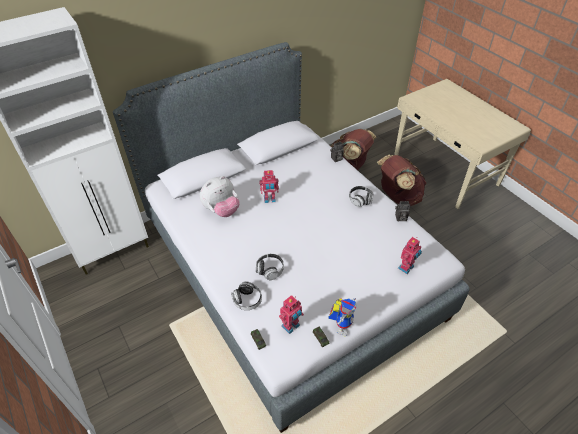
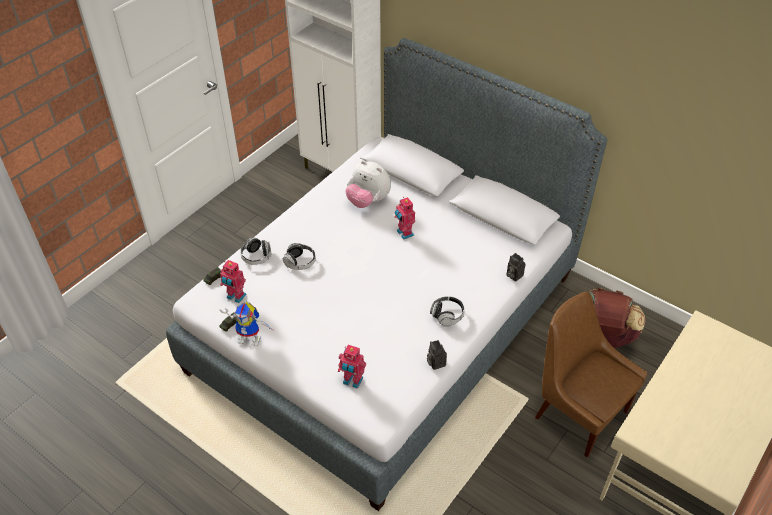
camera: 70 degrees right, 0 degrees up
(398, 196) = (578, 412): brown backpack -> brown chair

